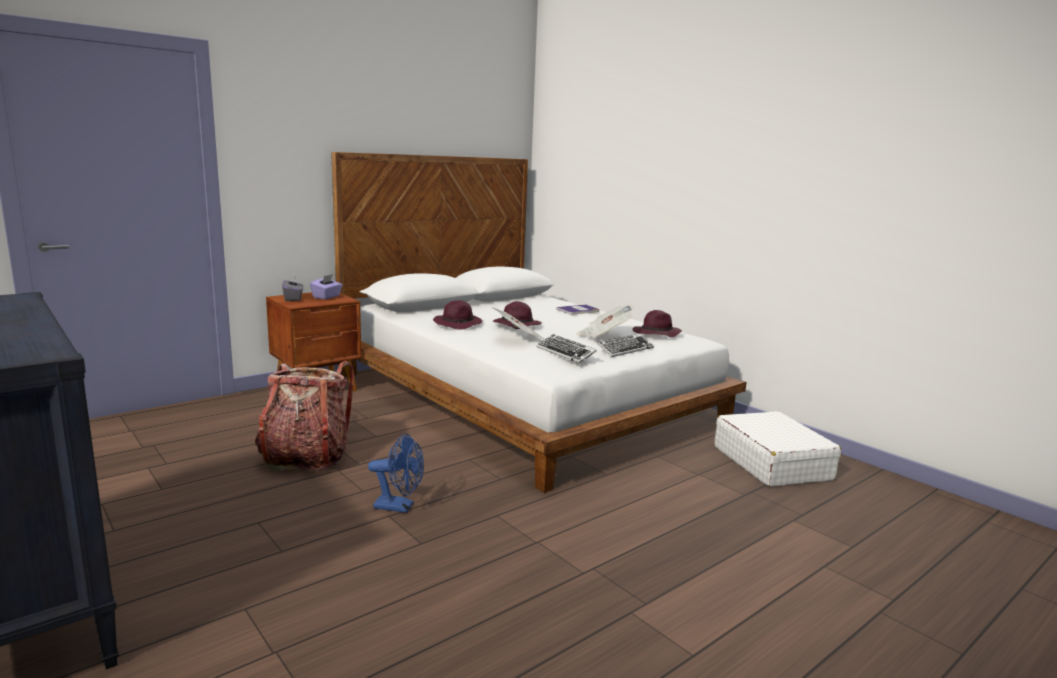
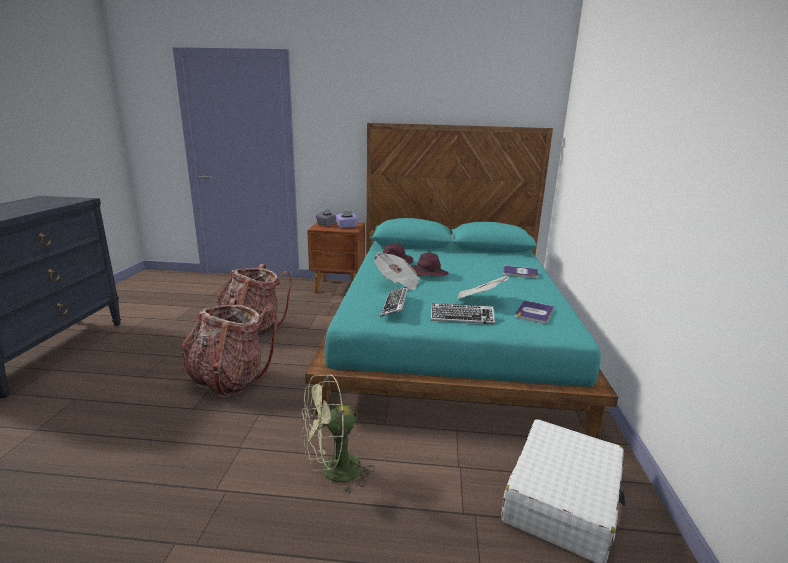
camera: 45 degrees right, 5 degrees up
(399, 507) = (230, 379): blue fan -> backpack
(526, 398) = (450, 337): white bed -> turquoise bed
(637, 517) = (333, 472): none -> green fan
(656, 334) = (534, 312): purple hat -> book

